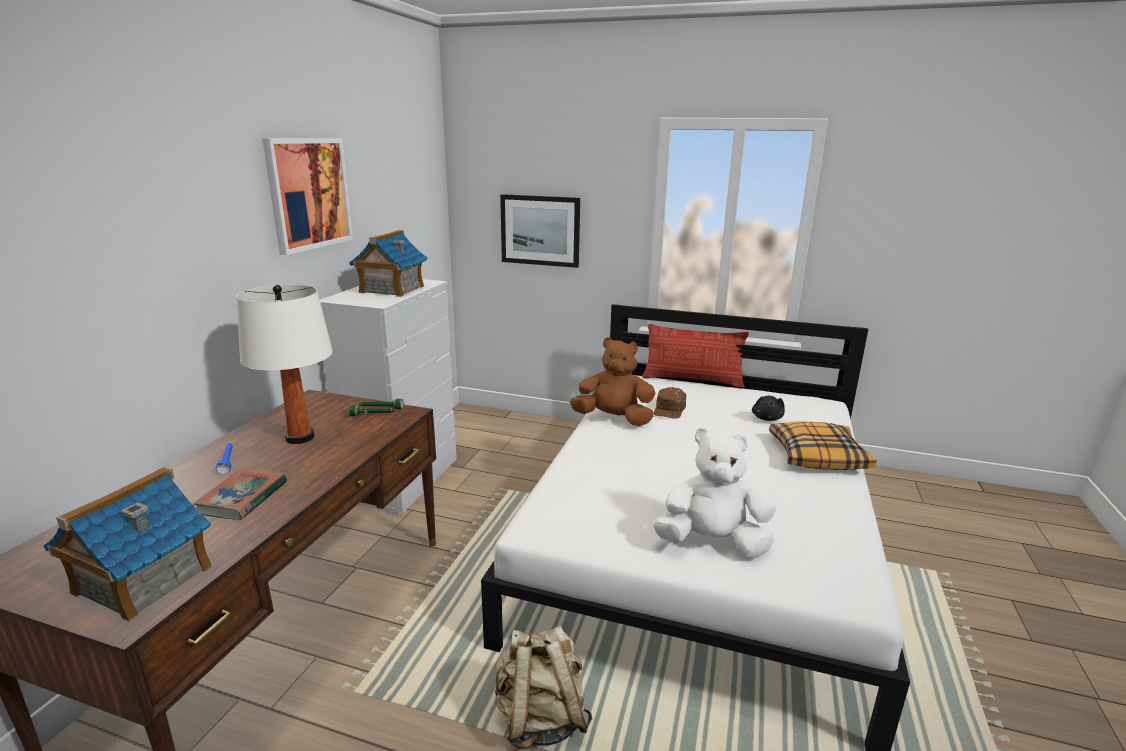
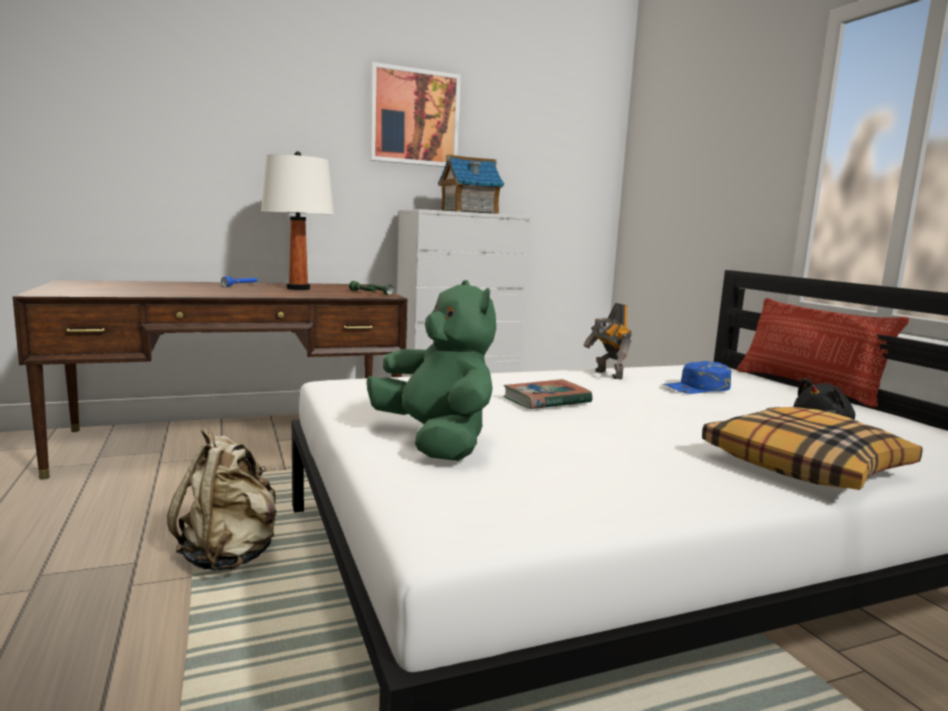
camera: 50 degrees right, 10 degrees down
(142, 580) = (85, 291): toy house -> none
(243, 498) = (199, 290): book -> book (546, 400)
(540, 230) = (690, 189): picture -> none
(614, 419) = (607, 375): brown plush toy -> toy robot
(670, 409) = (696, 388): brown cap -> blue cap
(712, 543) = (436, 442): white plush toy -> green plush toy

